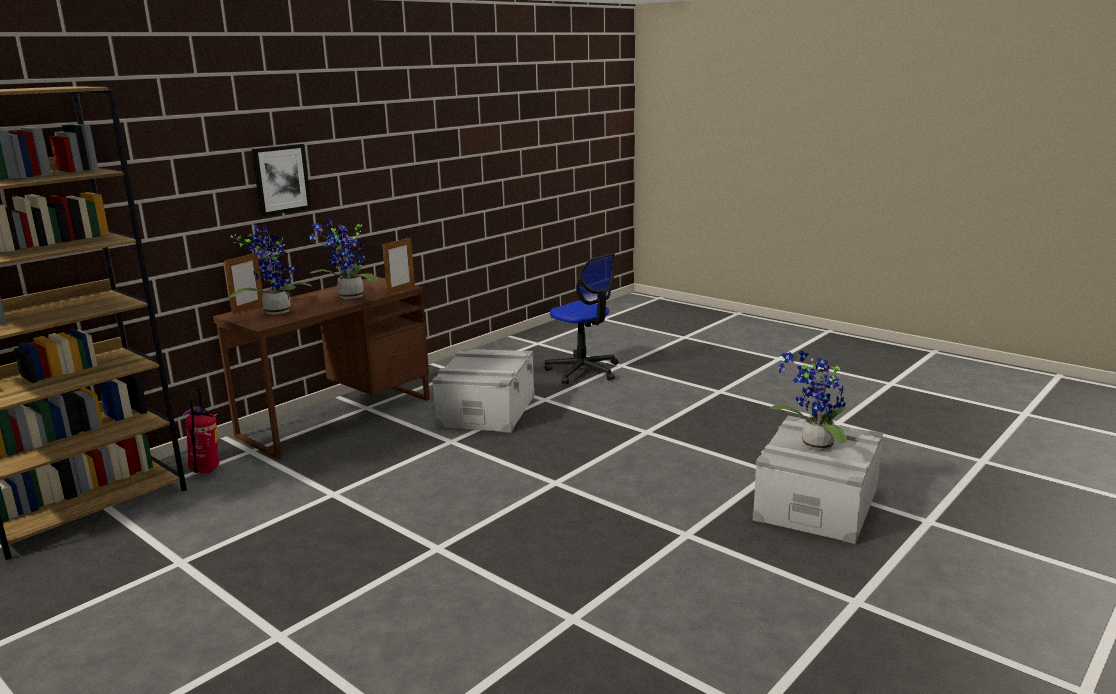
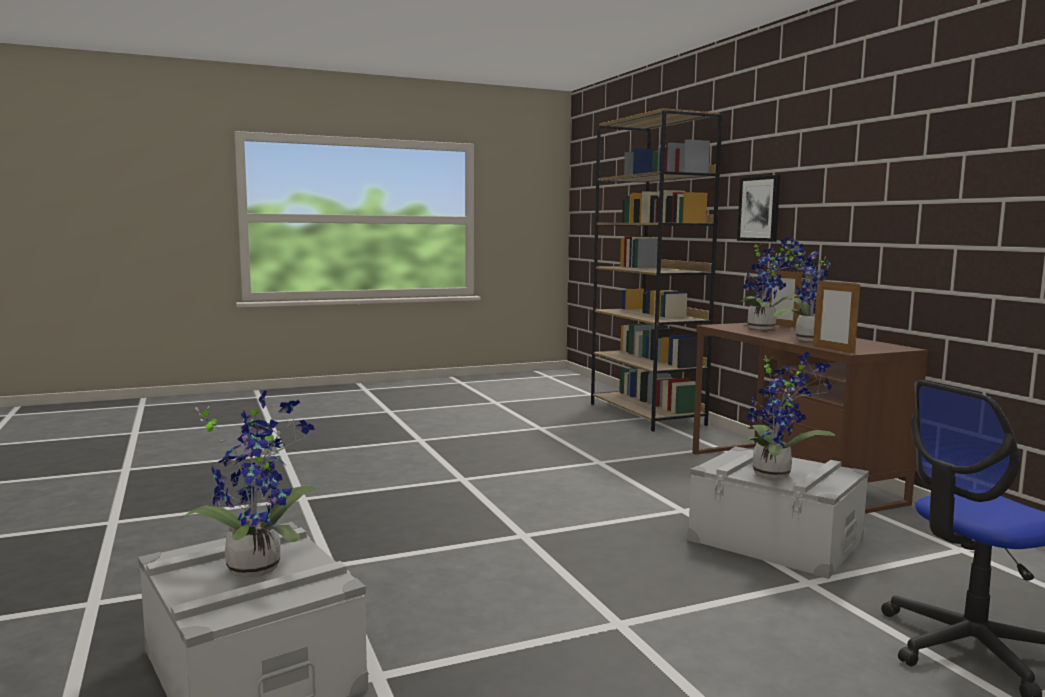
camera: 115 degrees right, 10 degrees down
(206, 471) = (684, 436): fire extinguisher -> none
(281, 179) = (851, 200): picture -> picture (759, 209)
(496, 364) = (776, 474): none -> potted plant

